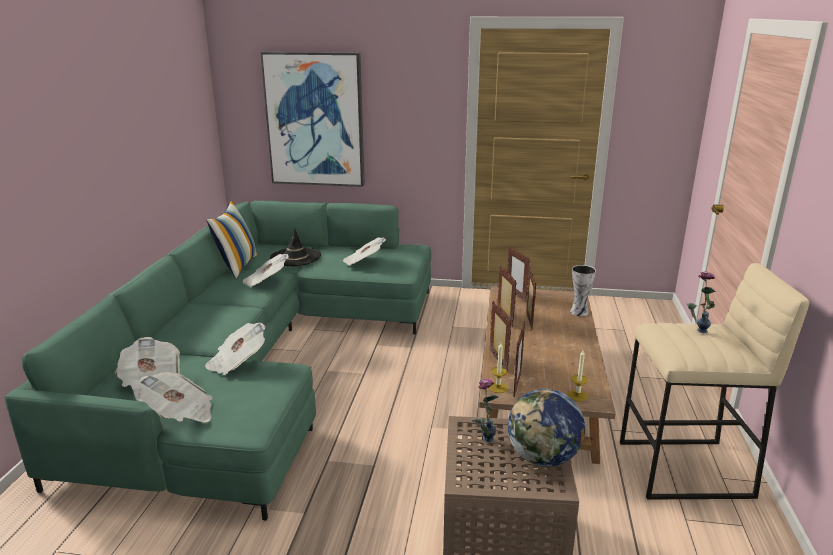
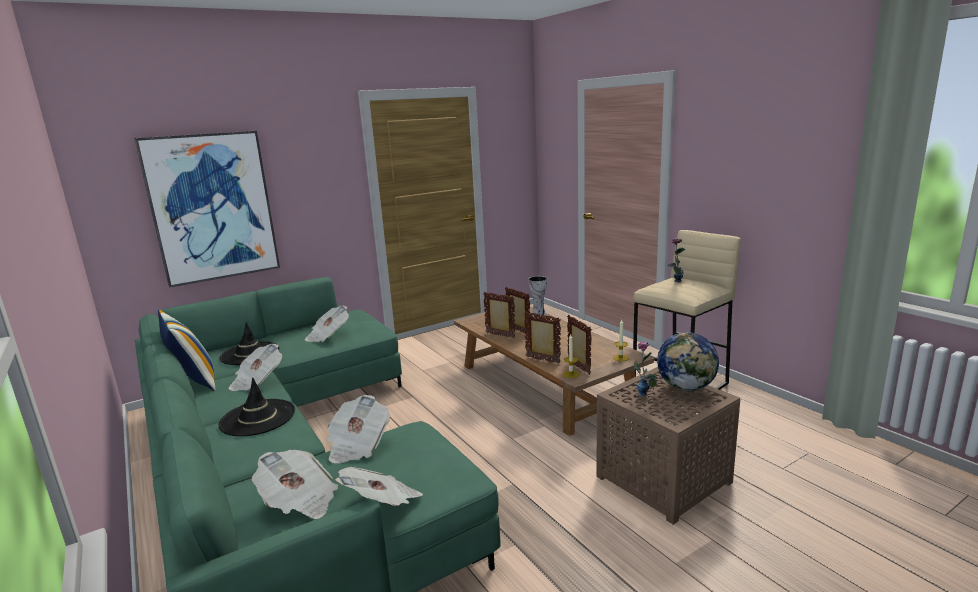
camera: 40 degrees left, 5 degrees down
(223, 311) = (257, 418): none -> black hat
(516, 295) = (481, 319): picture frame -> none

